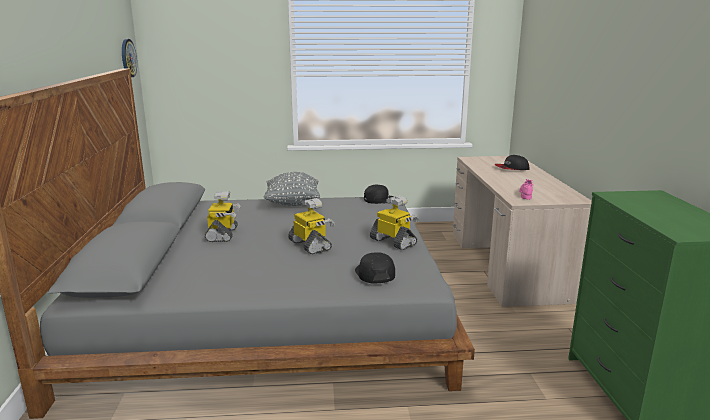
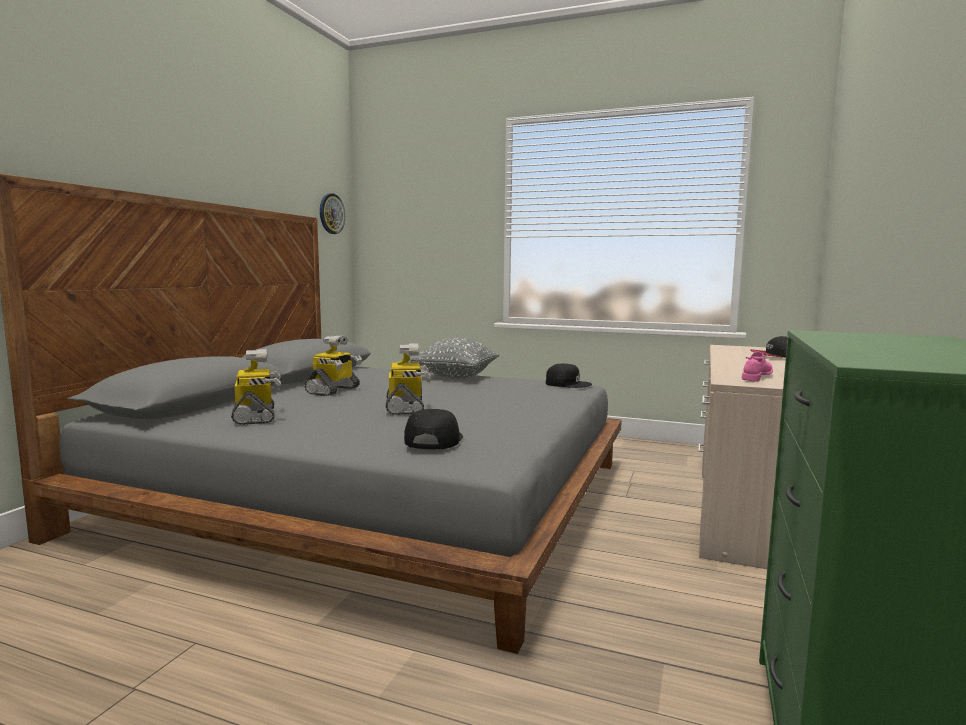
camera: 25 degrees right, 10 degrees down
(394, 242) = (519, 419): toy robot -> toy robot (256, 417)

